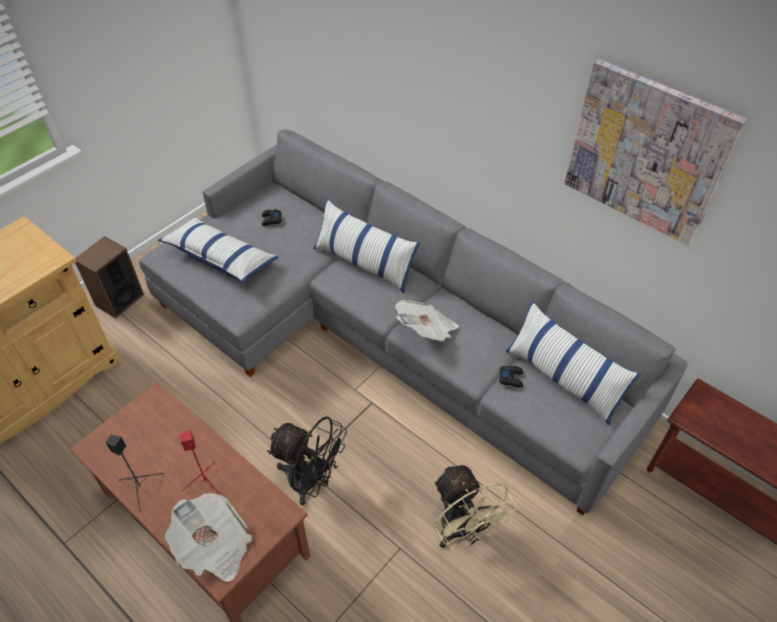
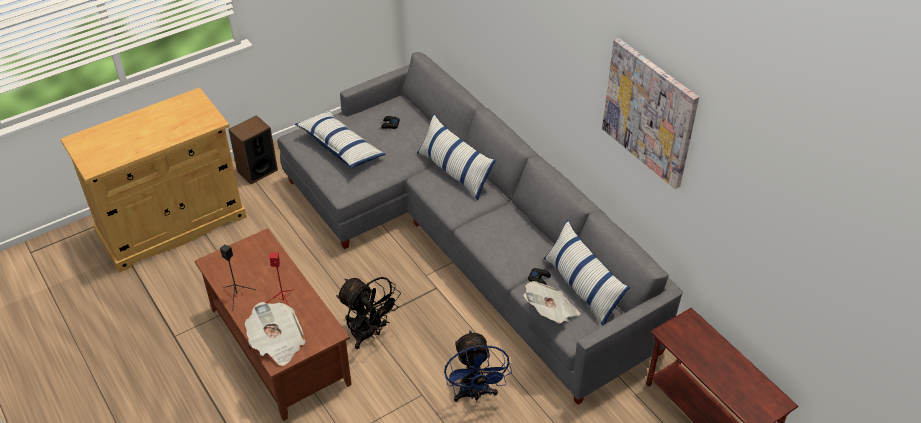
camera: 15 degrees right, 5 degrees down
(426, 330) = (485, 231): newspaper -> newspaper (551, 312)
(462, 531) = (475, 394): beige fan -> blue fan

